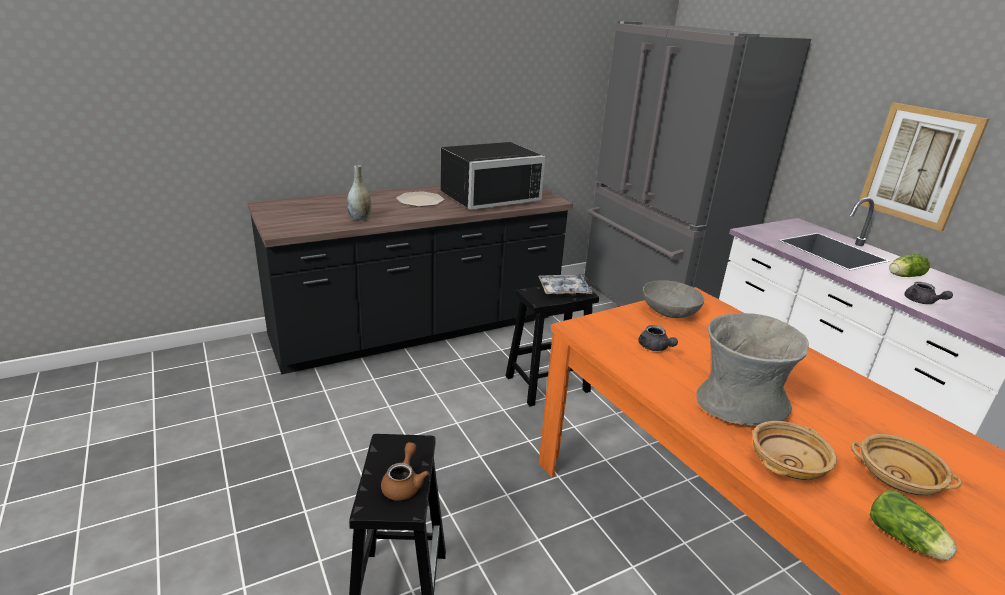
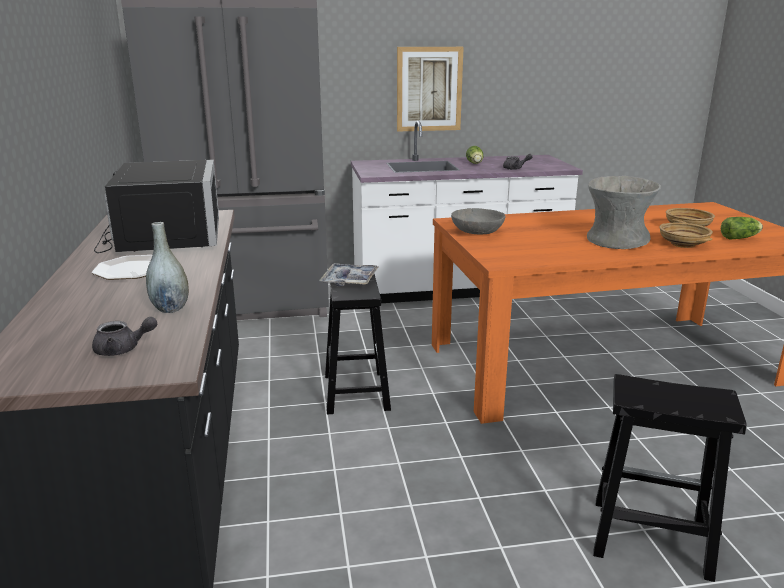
camera: 70 degrees left, 5 degrees down
(404, 484) = (690, 394): brown teapot -> none
(655, 348) = (538, 246): grey teapot -> grey teapot (123, 349)

